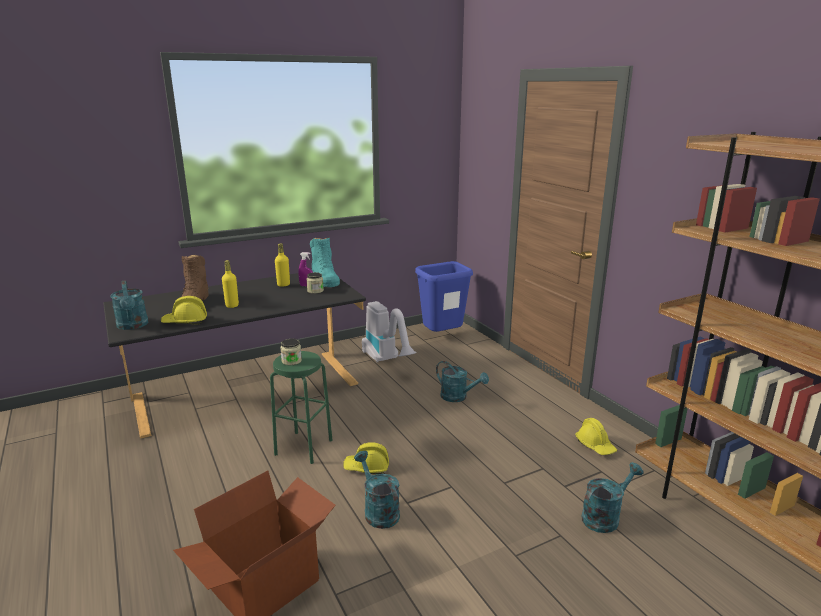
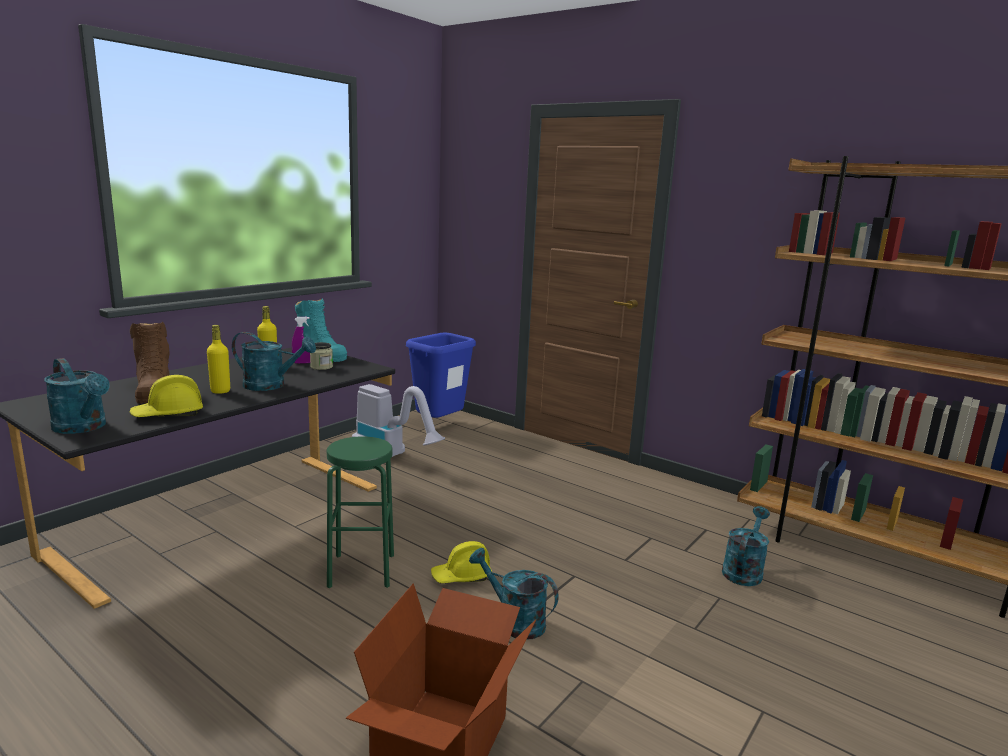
camera: 25 degrees left, 5 degrees down
(291, 361) = (353, 449): jar -> none
(458, 397) = (507, 484): turquoise watering can -> turquoise watering can (271, 386)
(595, 445) = (681, 507): yellow hard hat -> none

